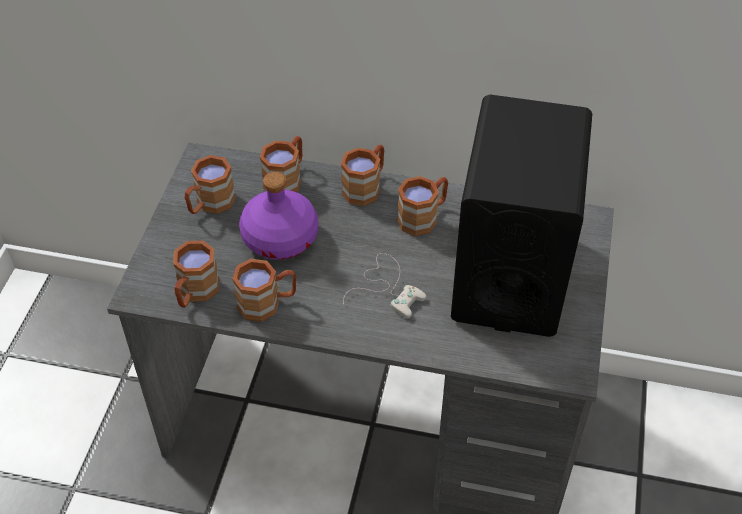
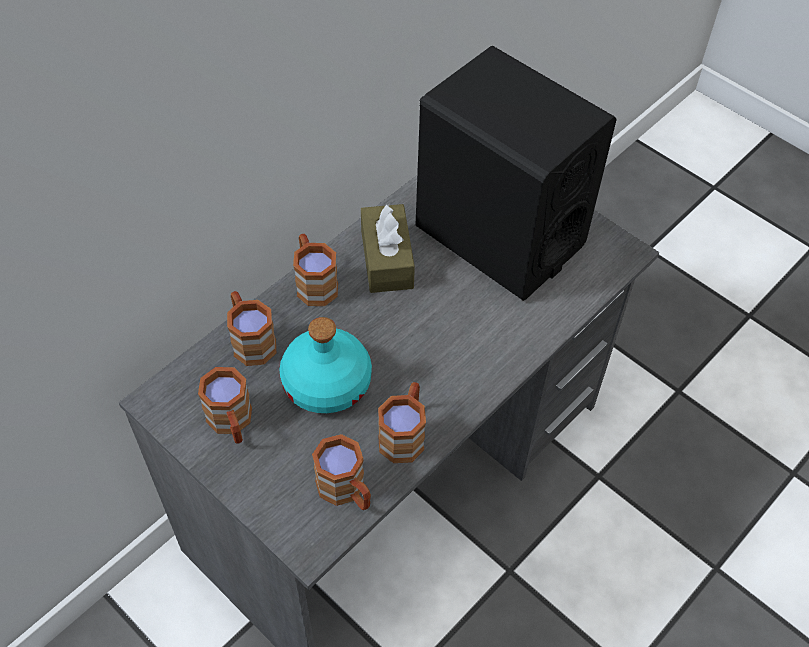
camera: 60 degrees left, 5 degrees up
(281, 238) = (328, 382): purple bottle -> turquoise bottle
(387, 287) = (451, 329): white game controller -> none
(423, 217) = (387, 259): brown mug -> brown tissue box

